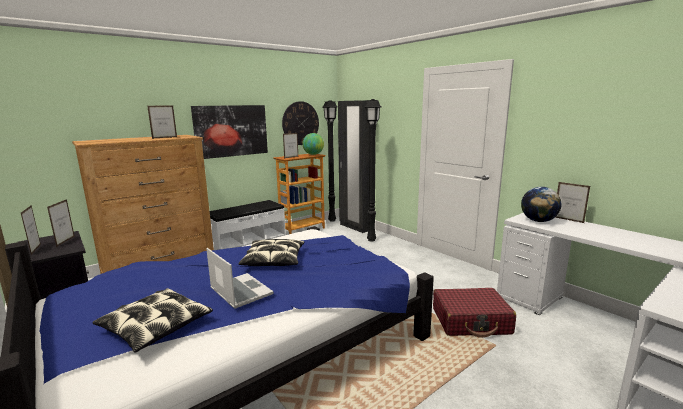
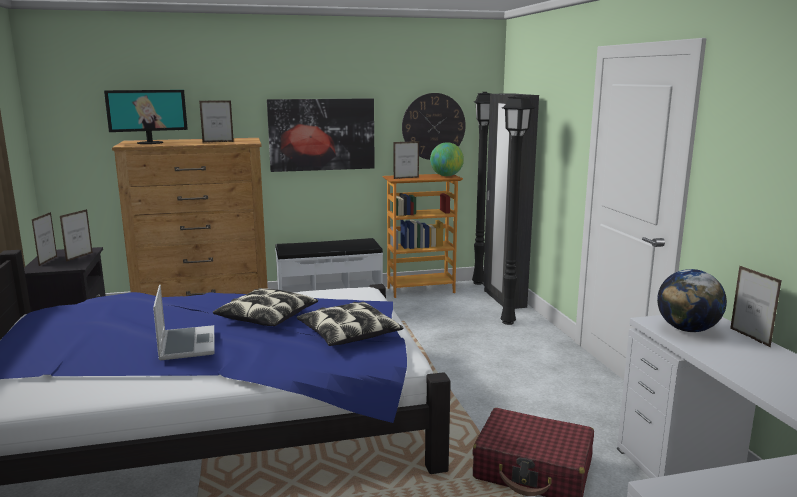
camera: 25 degrees right, 0 degrees up
(105, 141) = (150, 143): none -> monitor
(156, 327) = (78, 361): pillow -> pillow (349, 334)

